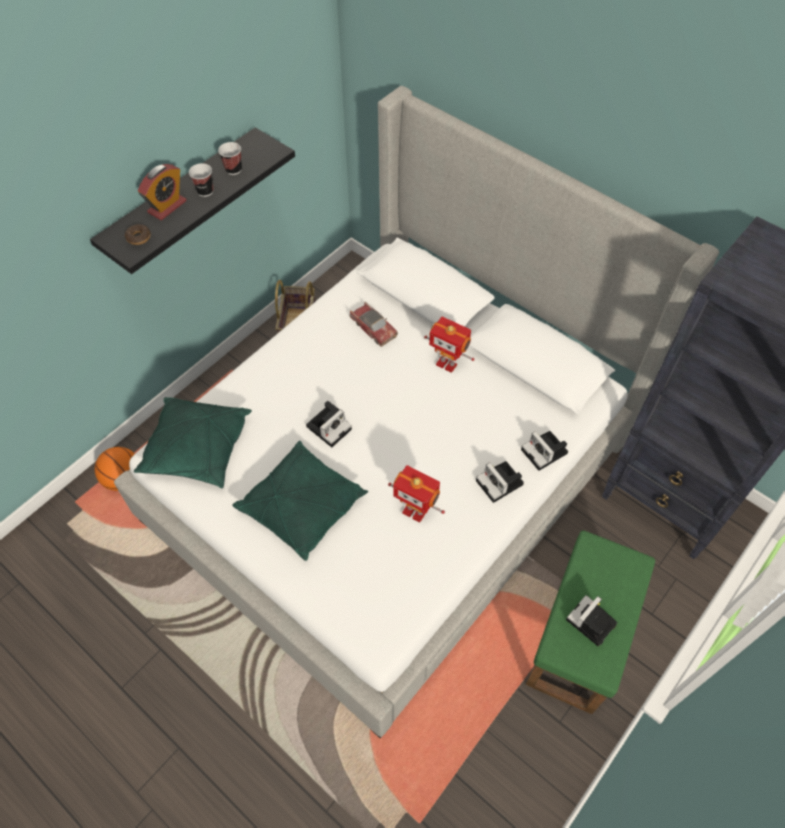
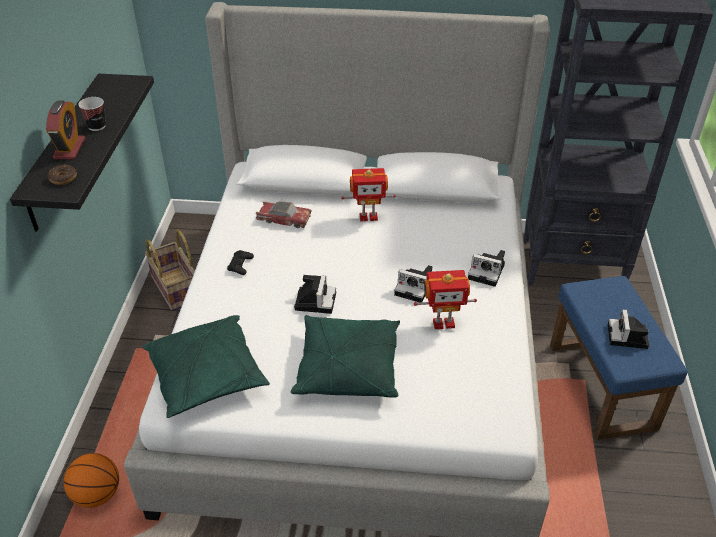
camera: 35 degrees left, 15 degrees down
(233, 169) = (109, 104): cup -> none
(302, 357) = (240, 265): none -> black game controller
(545, 452) = (498, 237): camera -> camera (415, 287)
(579, 640) = (603, 386): green ottoman -> blue ottoman

